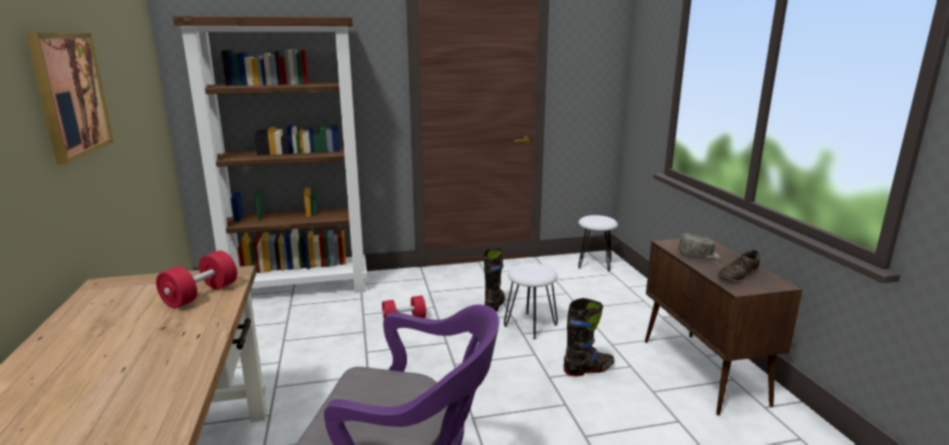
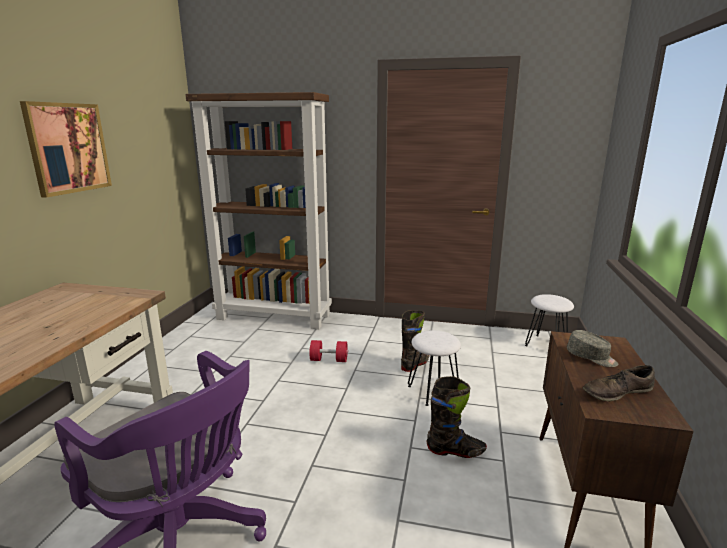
camera: 25 degrees right, 0 degrees up
(201, 295) = (101, 307): red dumbbell -> none

